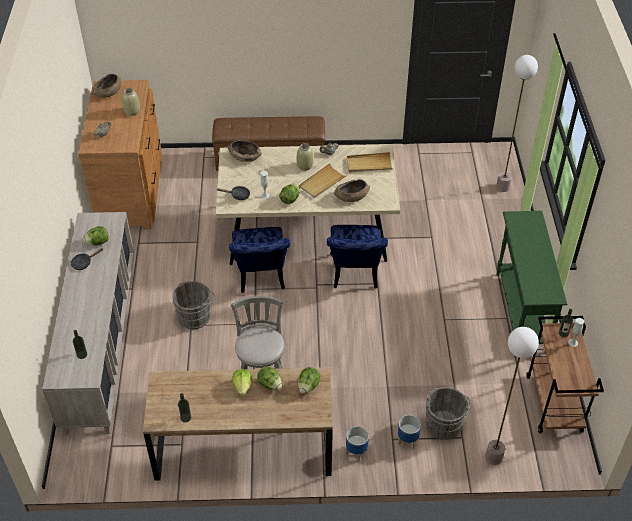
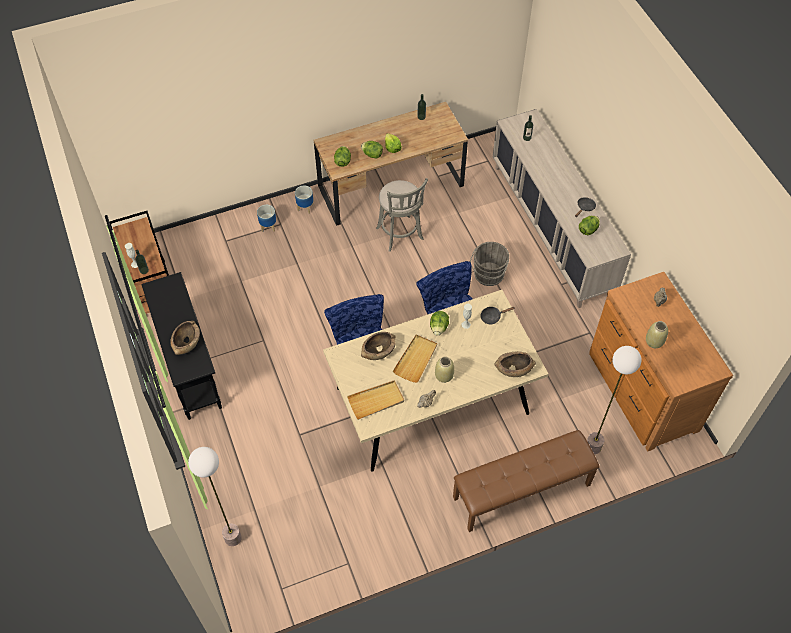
camera: 160 degrees right, 10 degrees up
(108, 92) = (701, 361): brown bowl -> brown bowl (186, 342)
(444, 423) = (242, 247): grey bucket -> none
(494, 457) = (198, 233): floor lamp -> floor lamp (593, 447)
(520, 312) = (191, 370): green console table -> black console table

